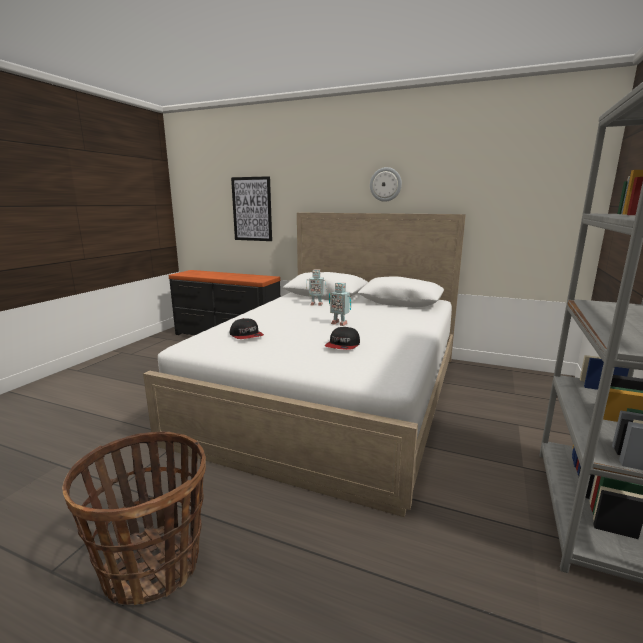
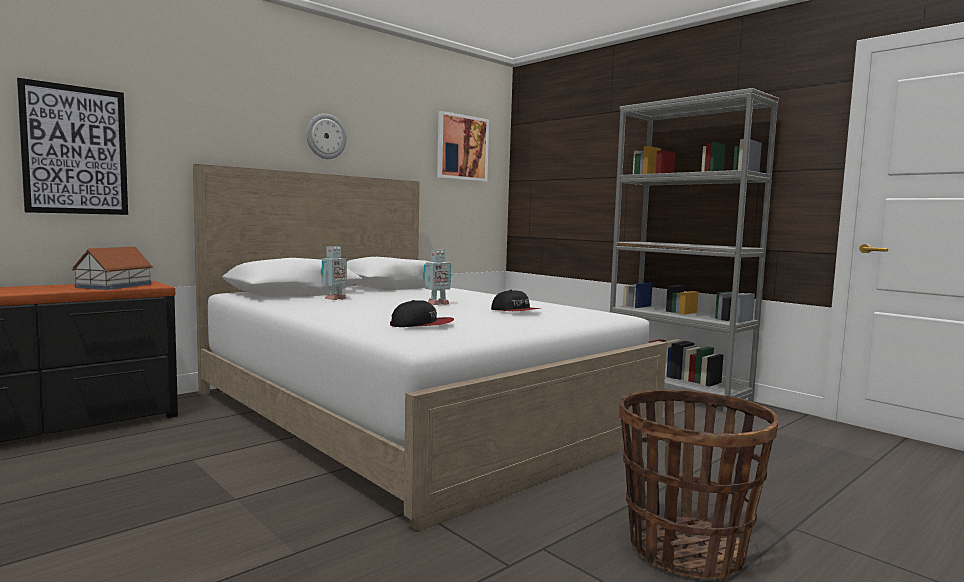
camera: 65 degrees left, 10 degrees down
(250, 278) = (113, 286): none -> toy house
(533, 176) = (462, 147): none -> picture

